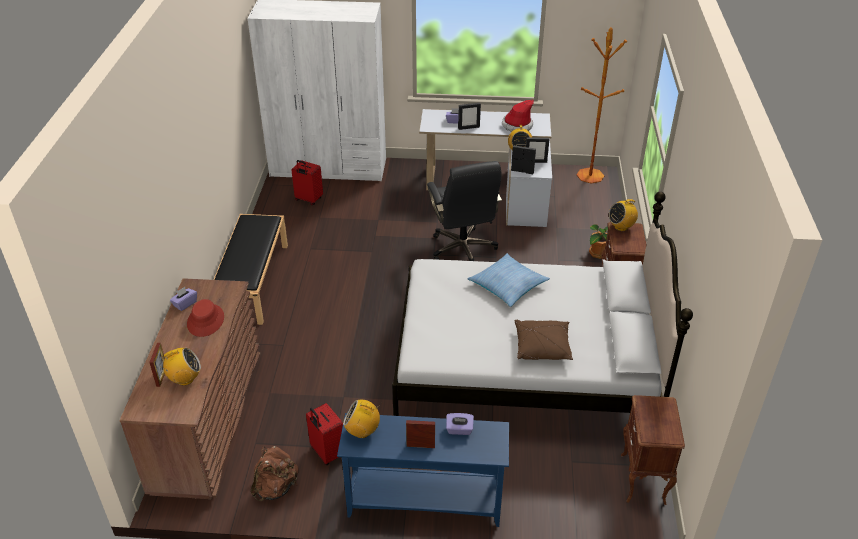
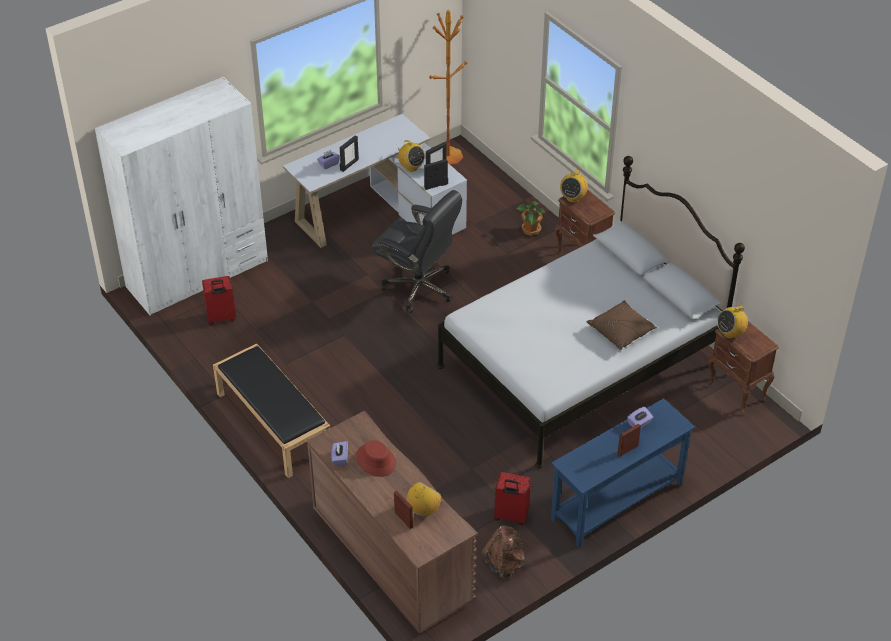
camera: 40 degrees left, 5 degrees up
(362, 431) = (579, 466): radio -> radio (730, 333)
(507, 285) = (544, 297): pillow -> none
(517, 125) = (389, 141): hat -> none

